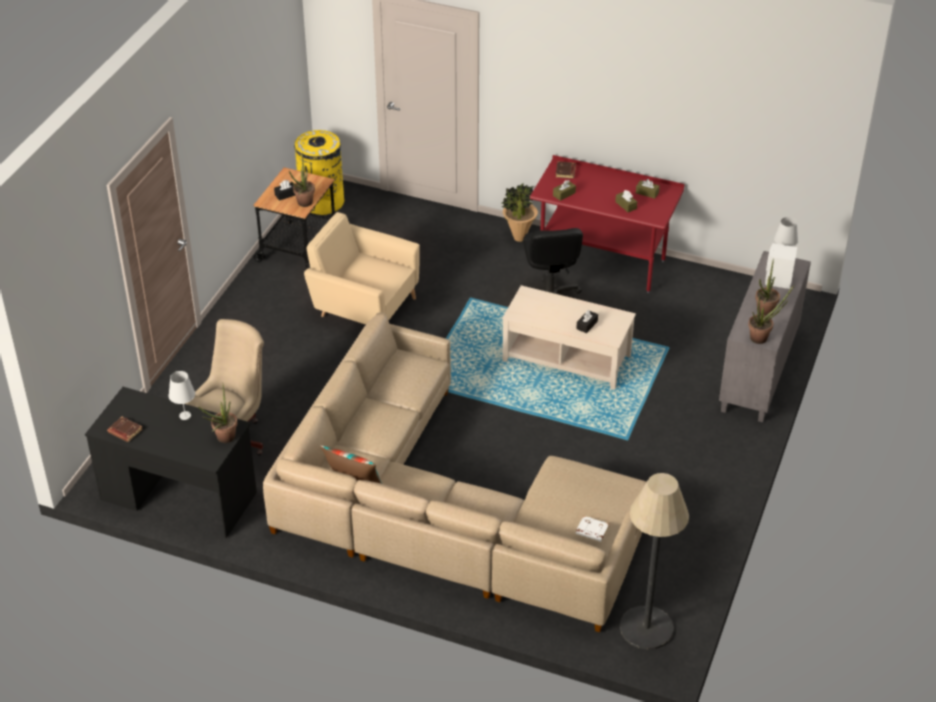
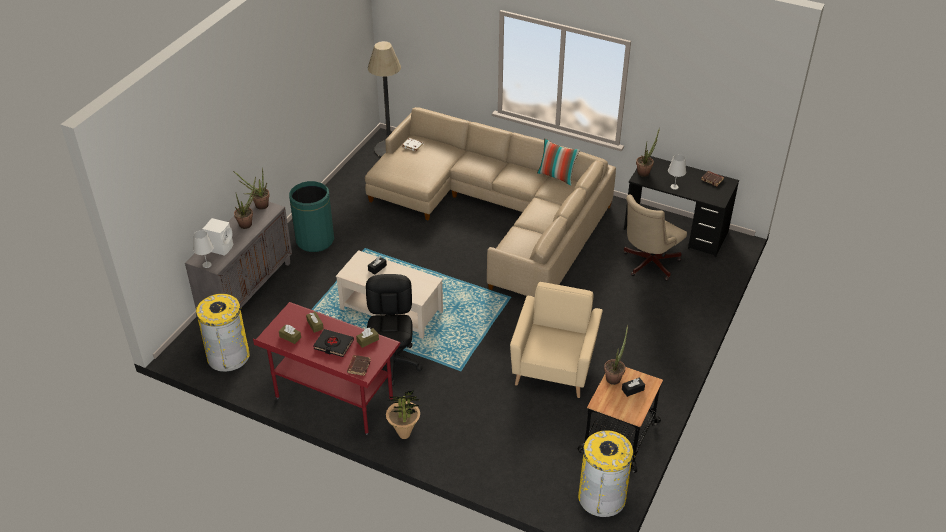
camera: 175 degrees left, 0 degrees up
(364, 308) = (554, 366): beige armchair -> beige armchair turned 105 degrees counterclockwise
(598, 188) = (333, 345): none -> black book
(702, 448) = (315, 240): none -> green trash can
(738, 297) = (228, 356): none -> yellow trash can

